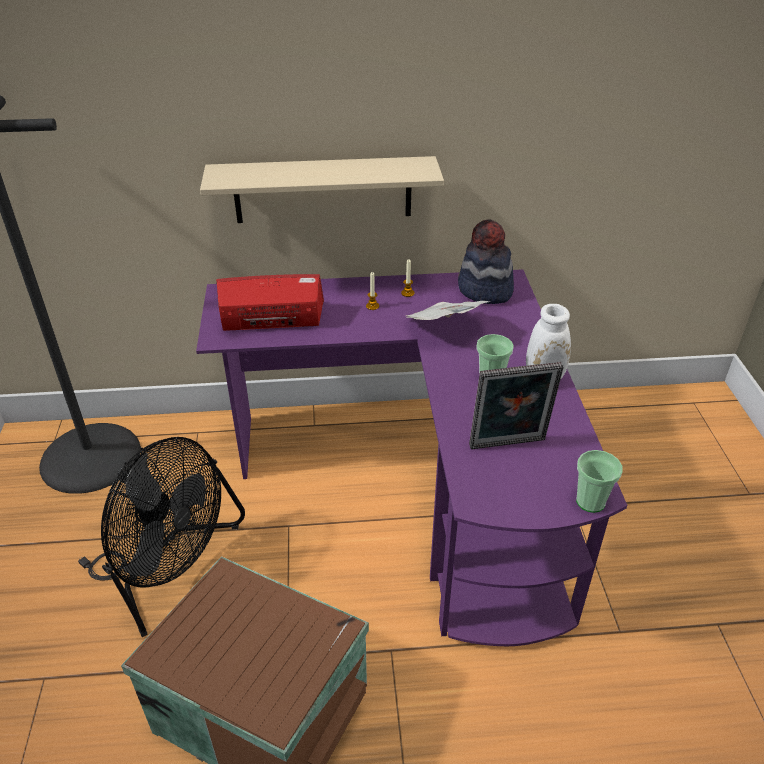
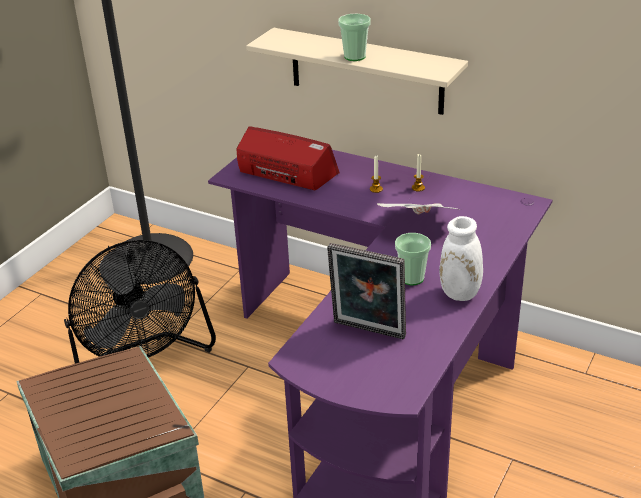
camera: 35 degrees right, 5 degrees down
(484, 290) = (491, 206): hat -> none
(590, 501) = (387, 398): cup -> cup (355, 57)

